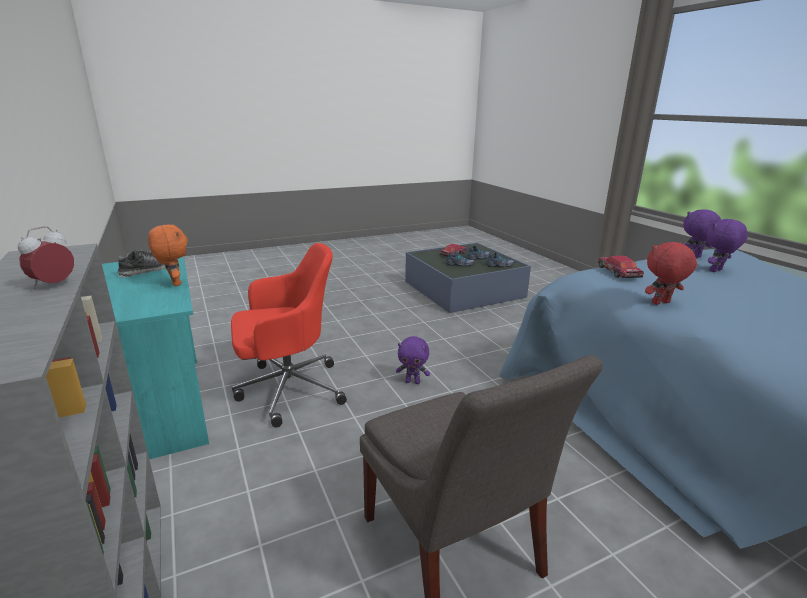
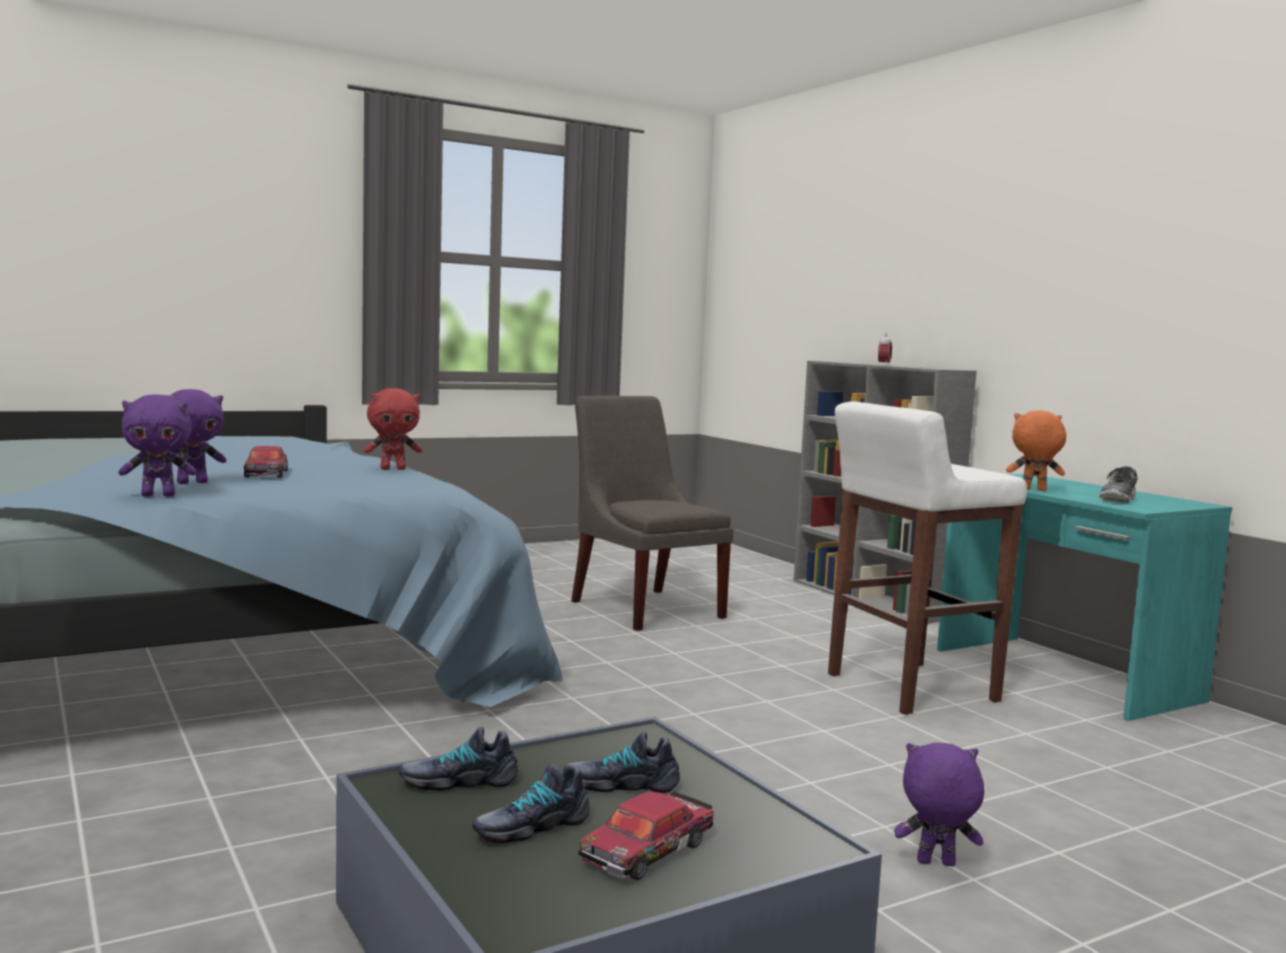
camera: 175 degrees right, 15 degrees down
(174, 283) = (1033, 490): orange plush toy -> orange plush toy turned 135 degrees clockwise
(288, 389) = (909, 688): red office chair -> white stool
(413, 382) = (712, 695): purple plush toy -> purple plush toy (935, 864)
(618, 273) = (382, 485): toy car -> toy car (267, 473)

